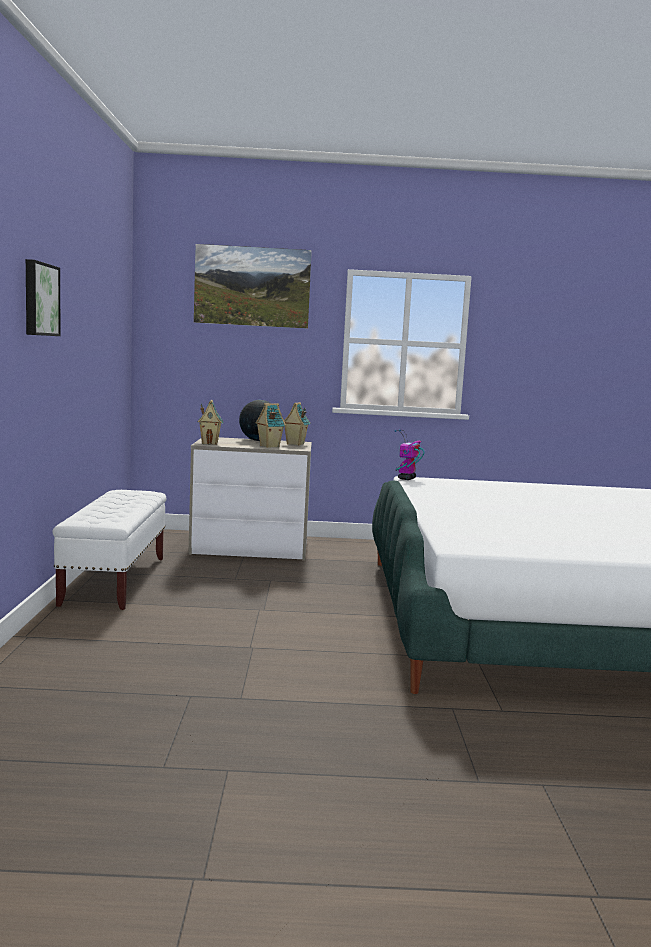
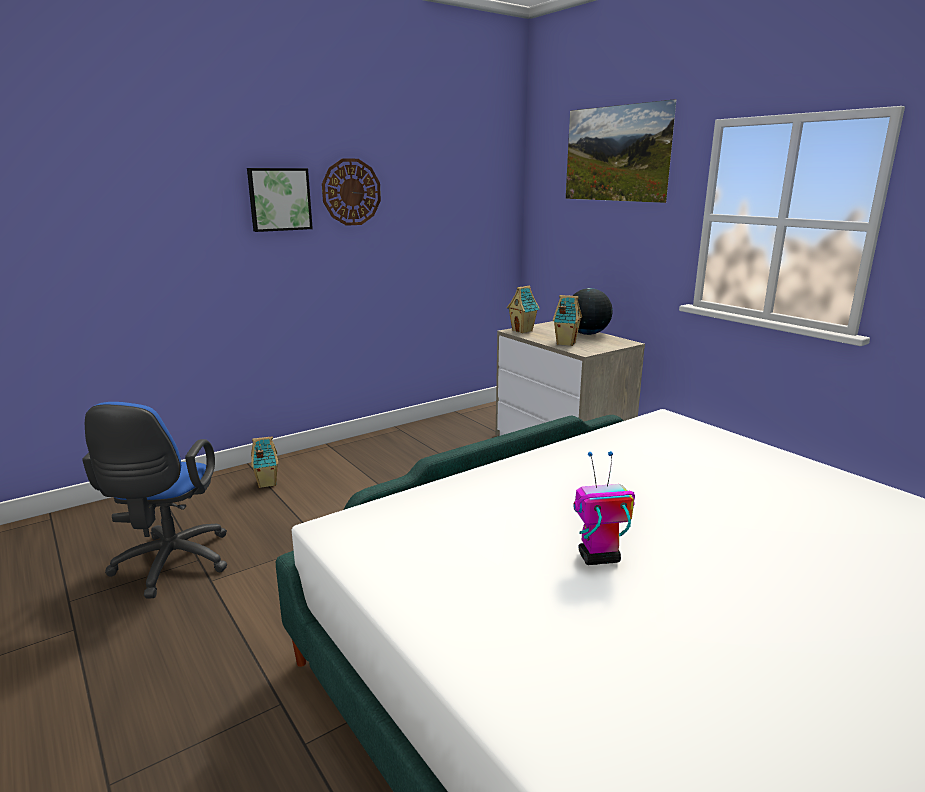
camera: 55 degrees right, 10 degrees up
(70, 299) = (351, 192): none -> wall clock
(115, 581) = (391, 442): white bench -> none
(179, 709) = (170, 566): none -> blue office chair
(294, 444) = (608, 344): toy house -> toy house (266, 483)
(406, 479) = (658, 416): toy robot -> toy robot (598, 558)

